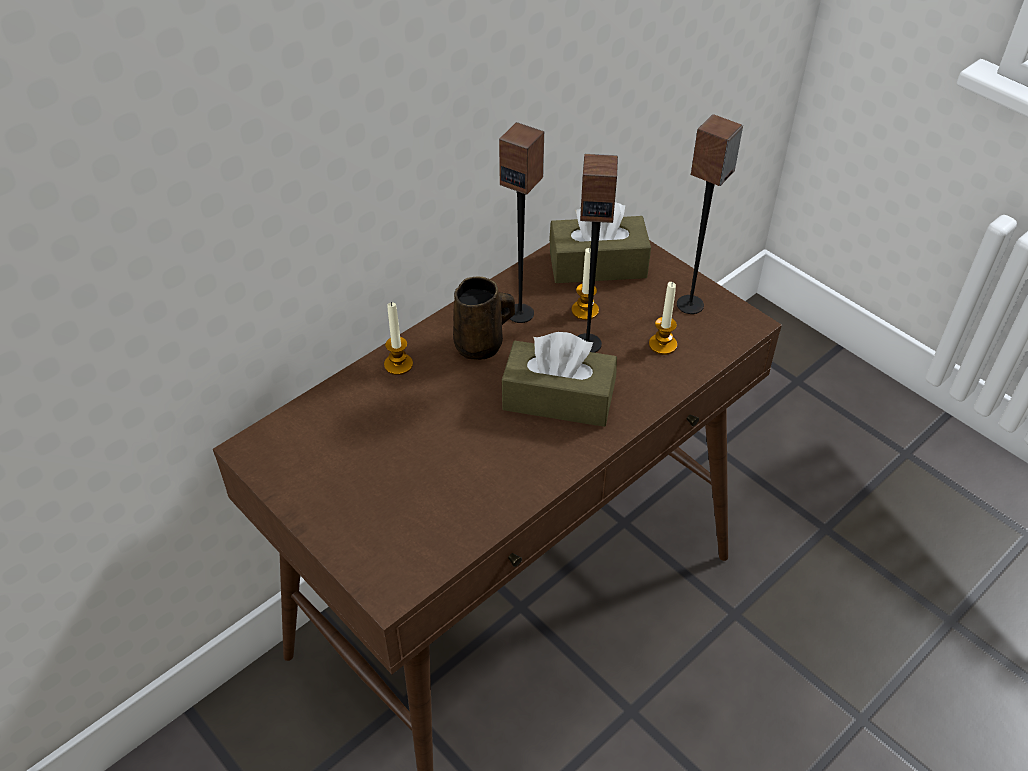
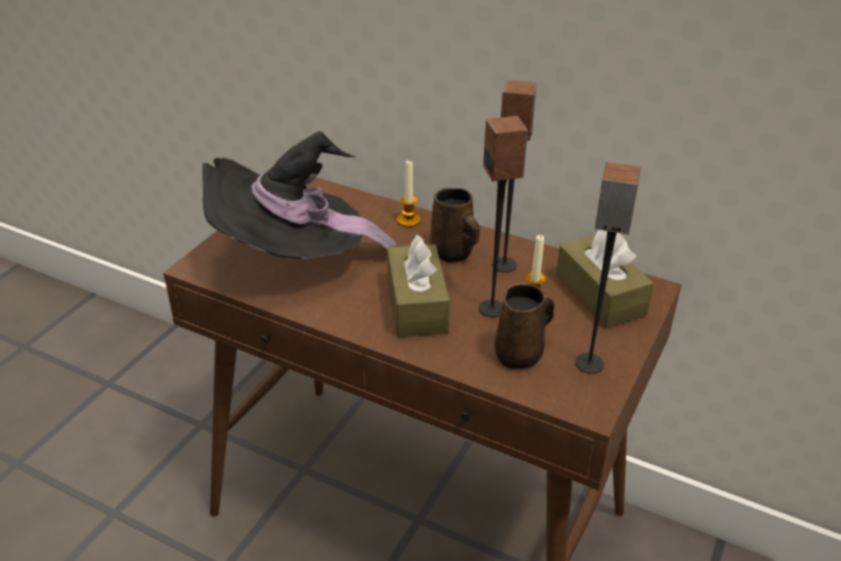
camera: 70 degrees right, 10 degrees down
(427, 485) = (295, 261): none -> black hat
(662, 344) = (520, 354): candle -> brown mug

